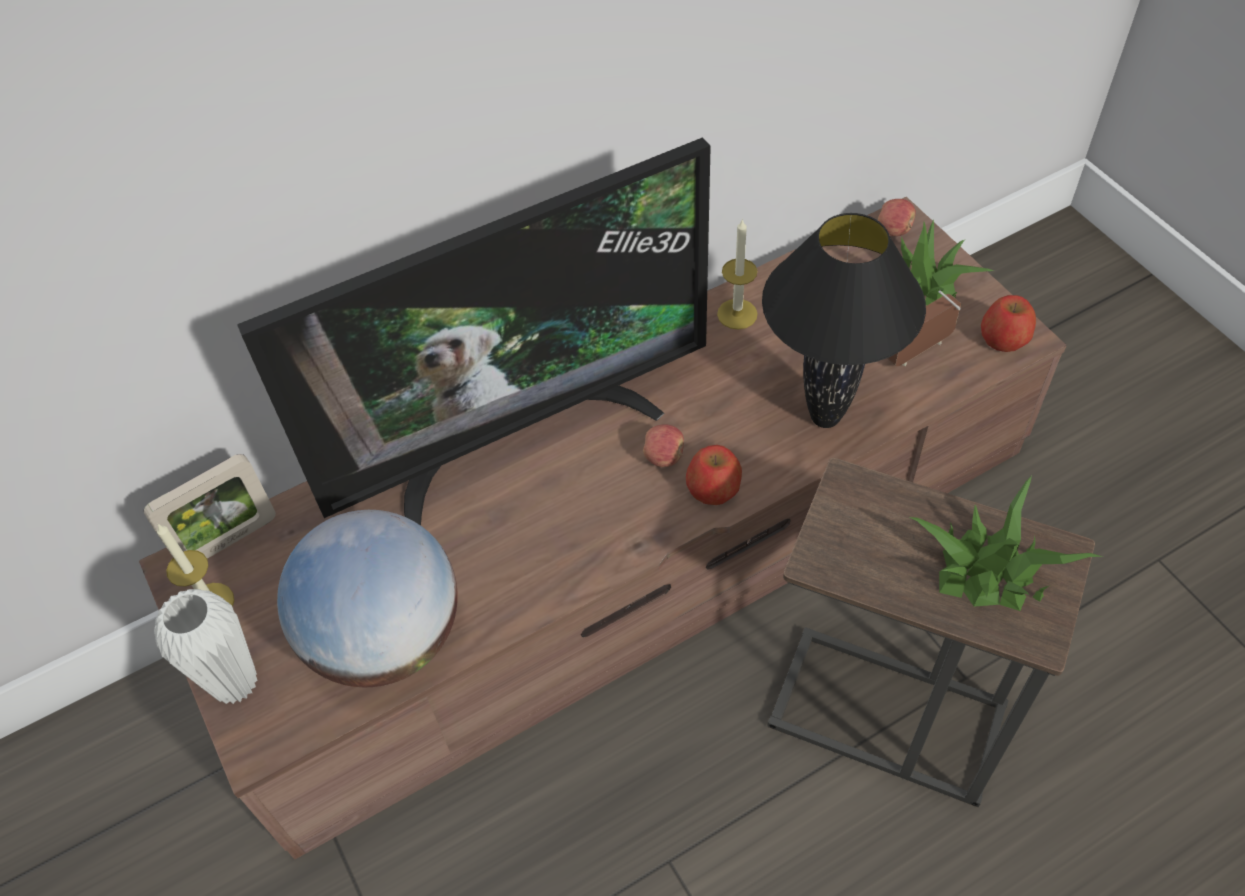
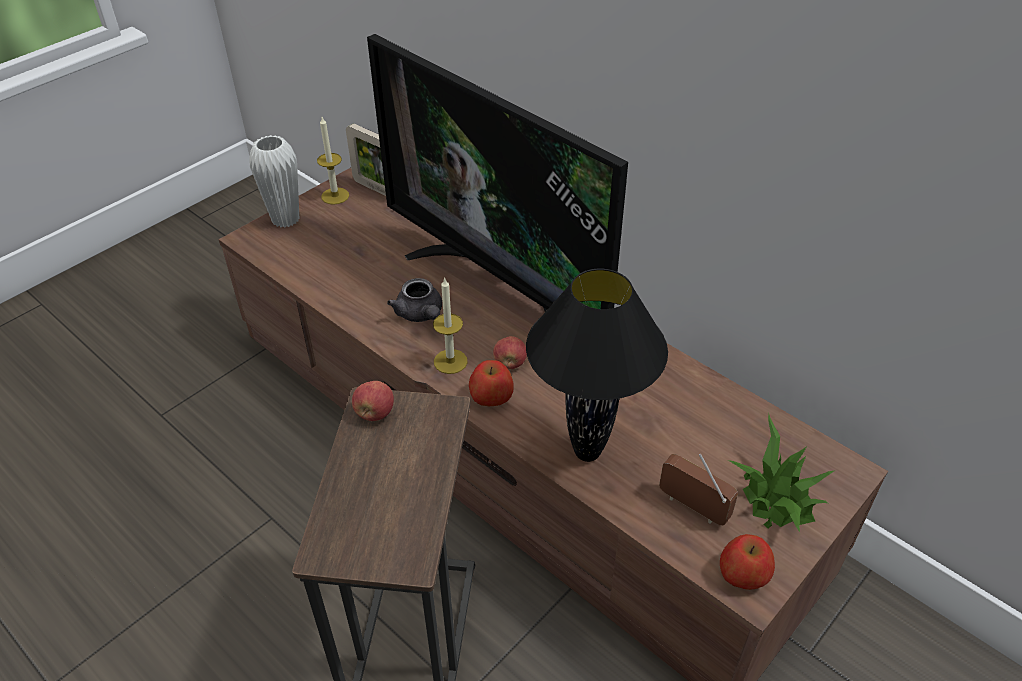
camera: 70 degrees right, 10 degrees down
(386, 637) = (327, 268): globe -> none
(538, 535) = (421, 314): none -> grey teapot
(737, 314) = (671, 377): candle -> candle (450, 361)
(894, 230) = (835, 467): apple -> apple (374, 413)
(989, 571) = (381, 511): potted plant -> none

